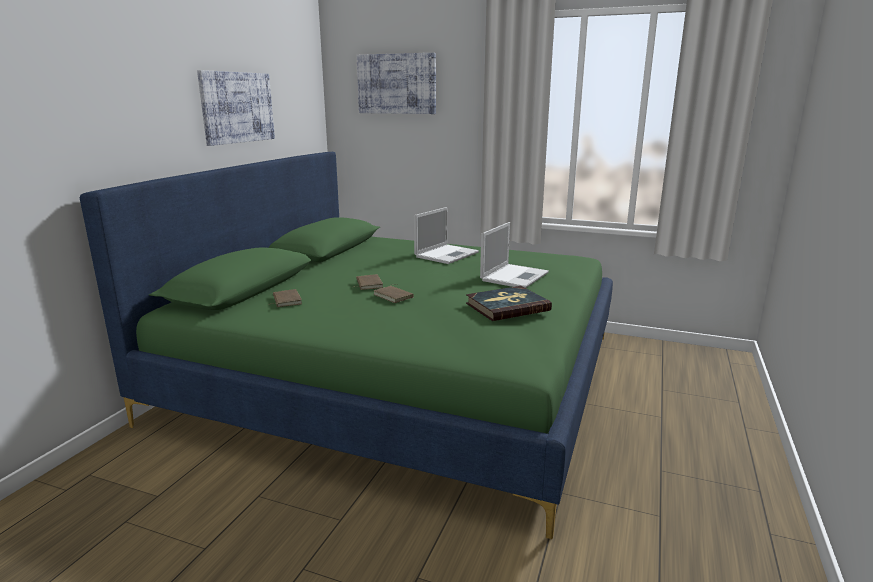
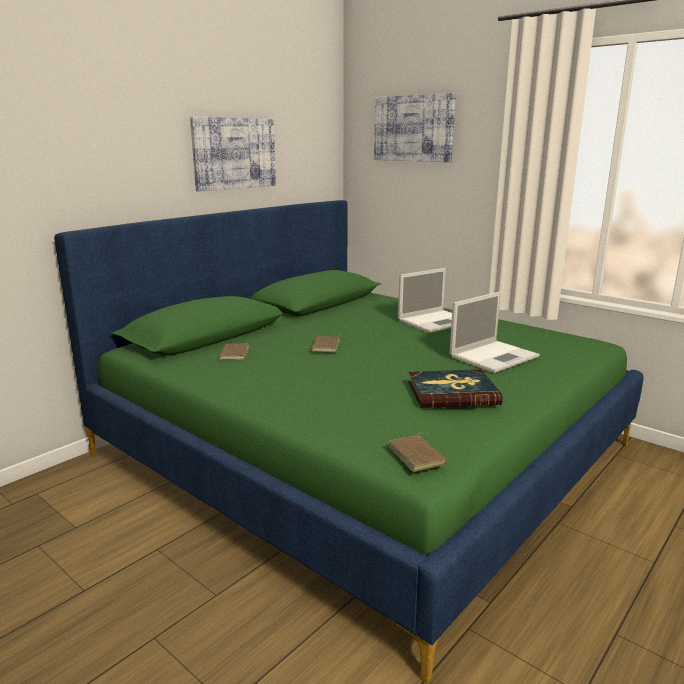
camera: 20 degrees right, 0 degrees up
(394, 296) = (340, 363): brown book -> brown book (418, 455)

